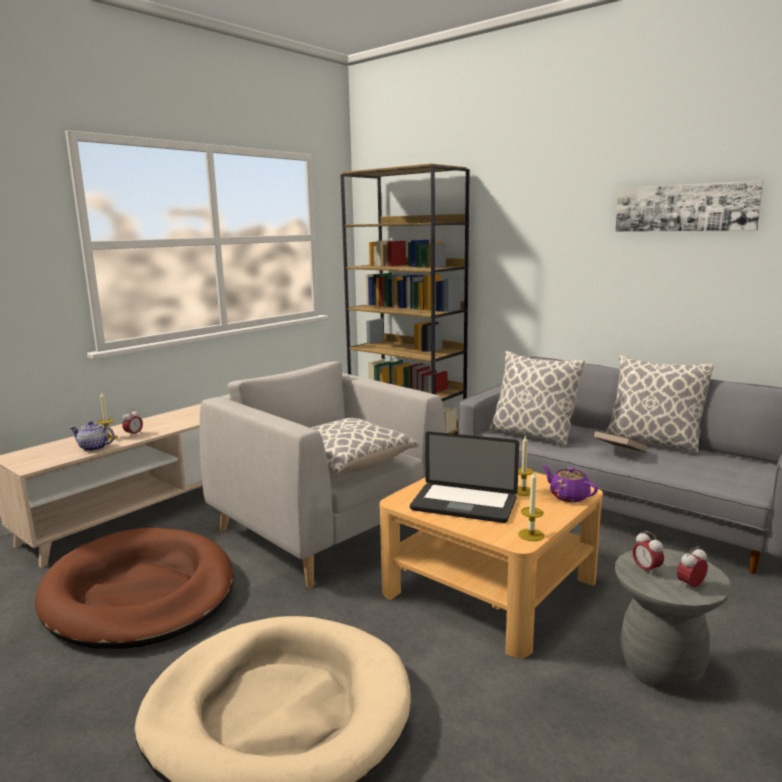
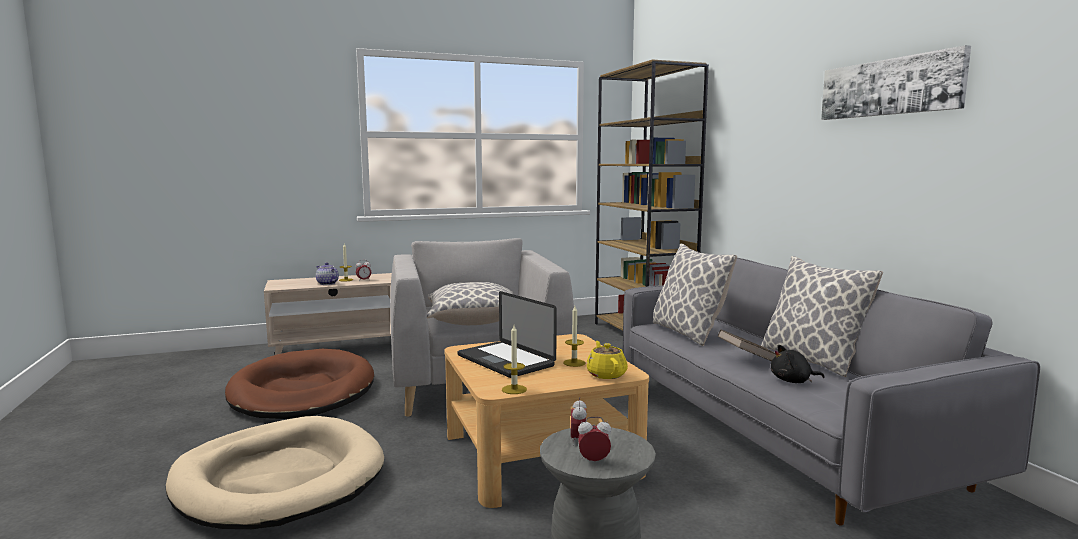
camera: 30 degrees right, 5 degrees down
(568, 496) = (606, 374): purple teapot -> yellow teapot
(675, 466) = (793, 381): none -> black plush toy

